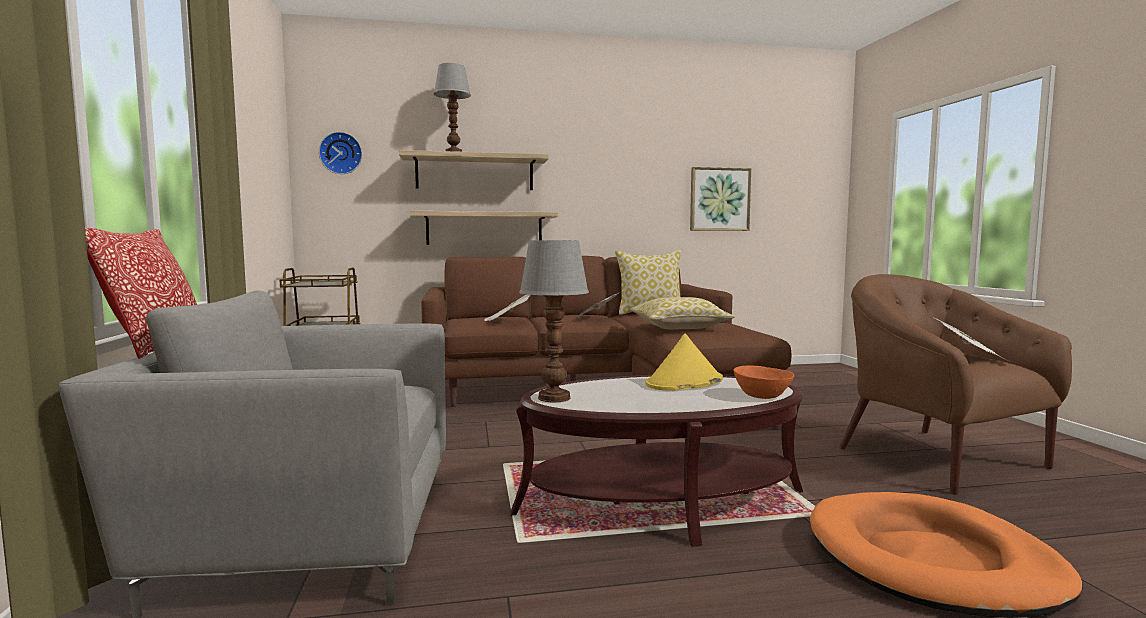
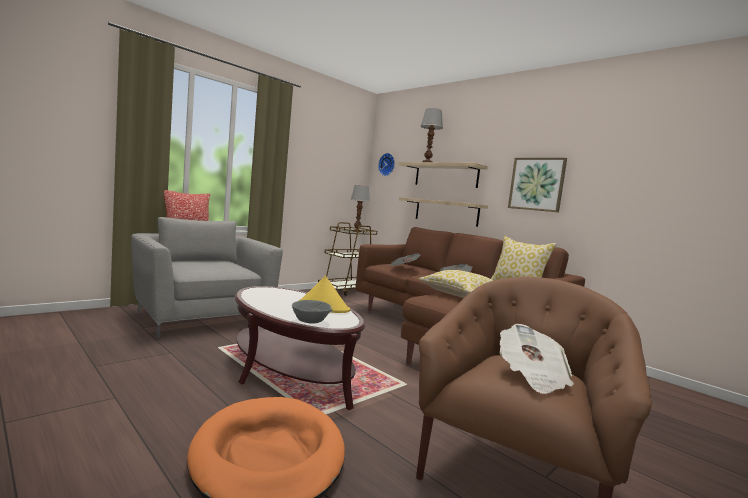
camera: 55 degrees right, 0 degrees up
(554, 397) = (259, 289): table lamp -> table lamp (357, 231)
(719, 199) = (638, 203): picture -> picture (537, 184)
(762, 396) = (309, 321): orange bowl -> grey bowl

